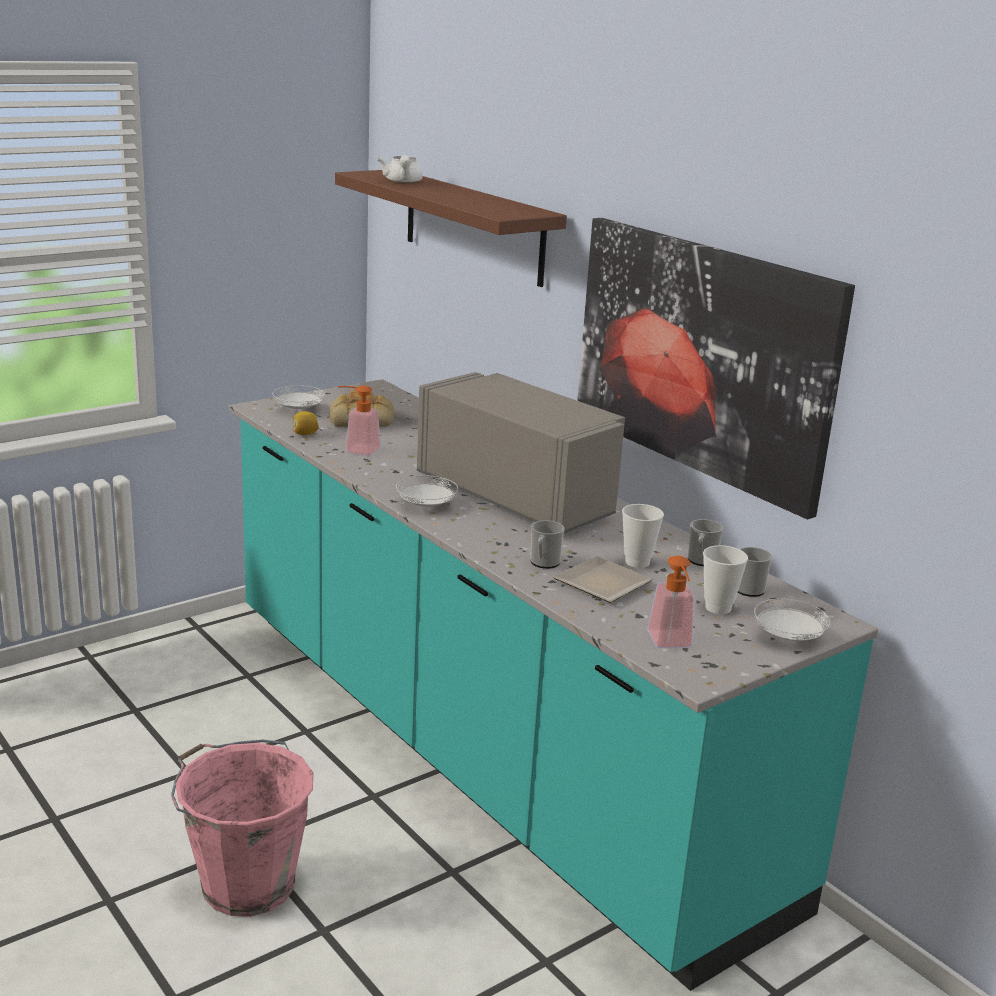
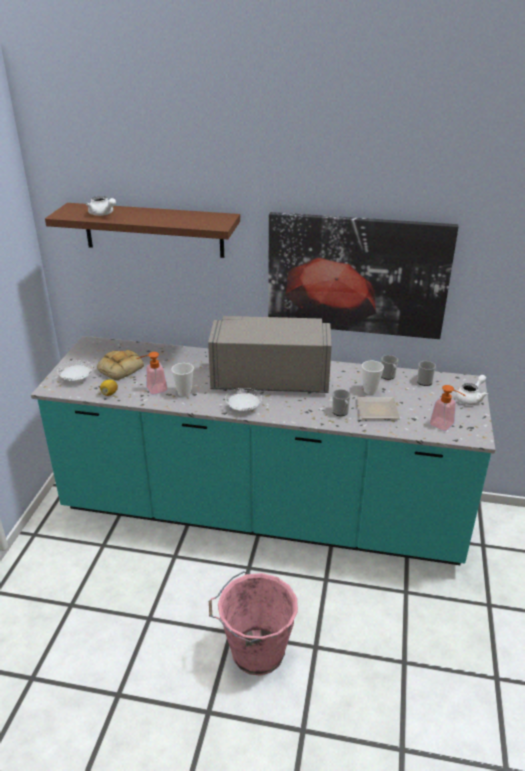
camera: 40 degrees left, 10 degrees up
(718, 608) = (430, 397): cup -> cup (184, 393)
(788, 638) = (470, 398): white plate -> white teapot

